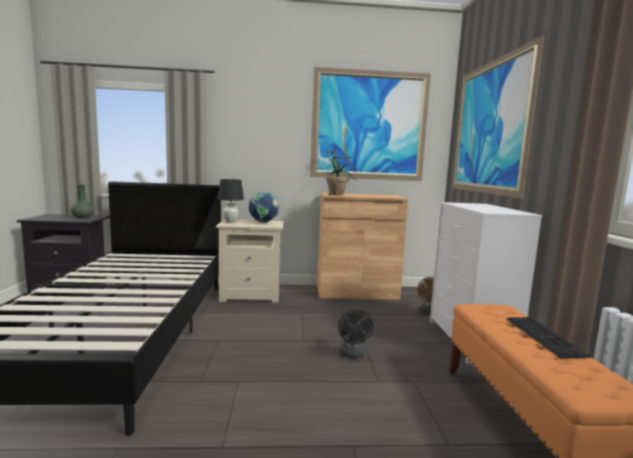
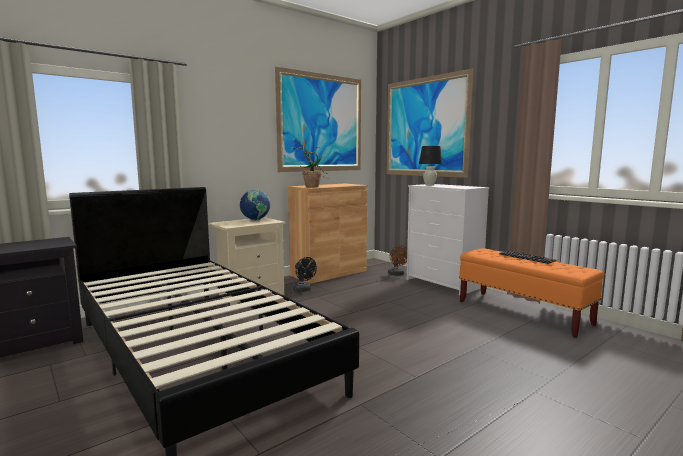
camera: 35 degrees left, 0 degrees up
(83, 217) = (44, 242): green vase -> none
(231, 222) = (227, 224): black table lamp -> black table lamp (429, 185)
(352, 355) = (397, 310): black fan -> black fan (303, 290)

